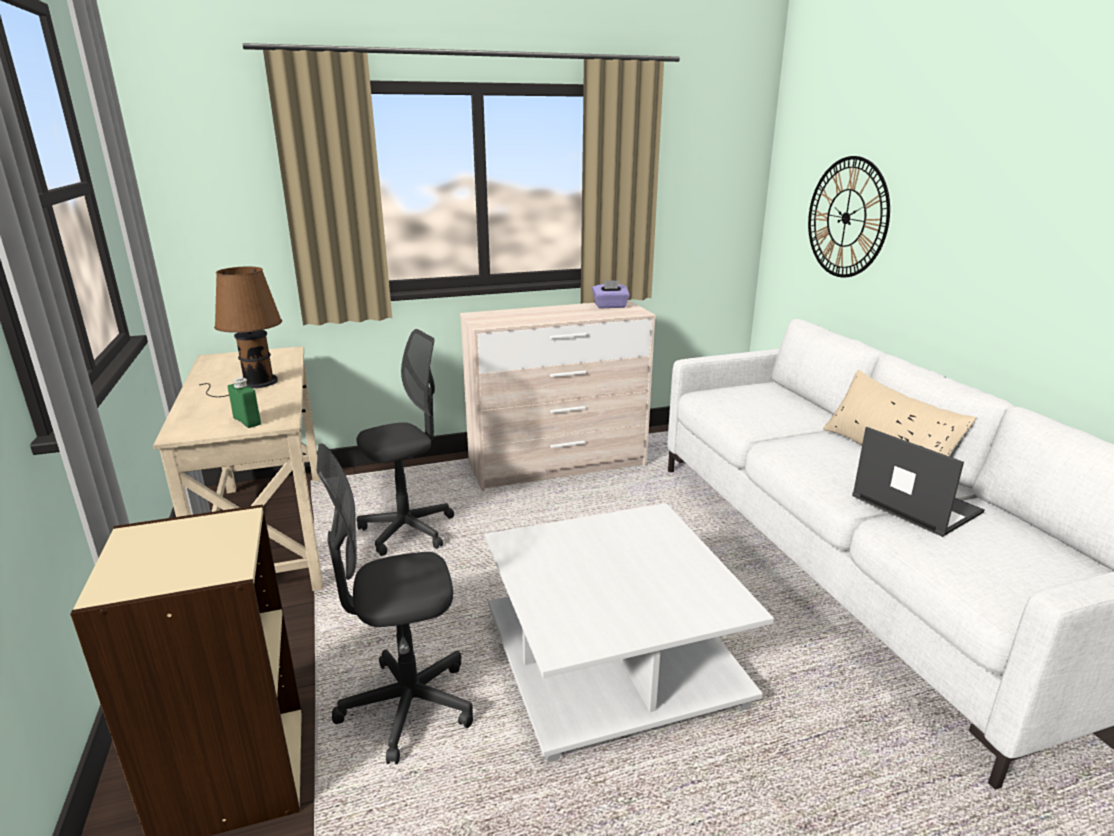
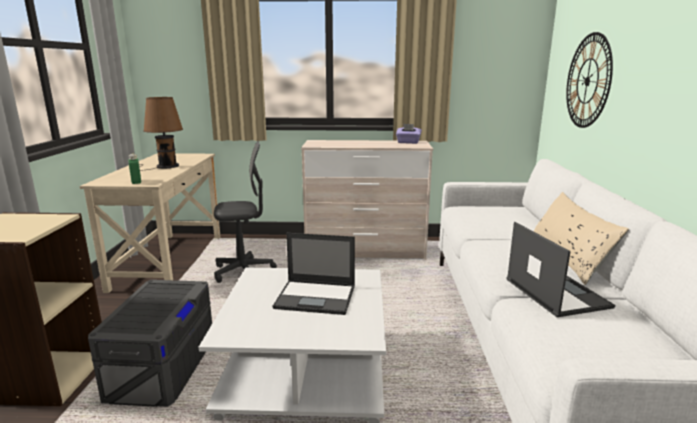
camera: 20 degrees right, 5 degrees down
(407, 707) = (163, 366): grey office chair -> grey storage box
(626, 561) = (316, 297): none -> laptop

